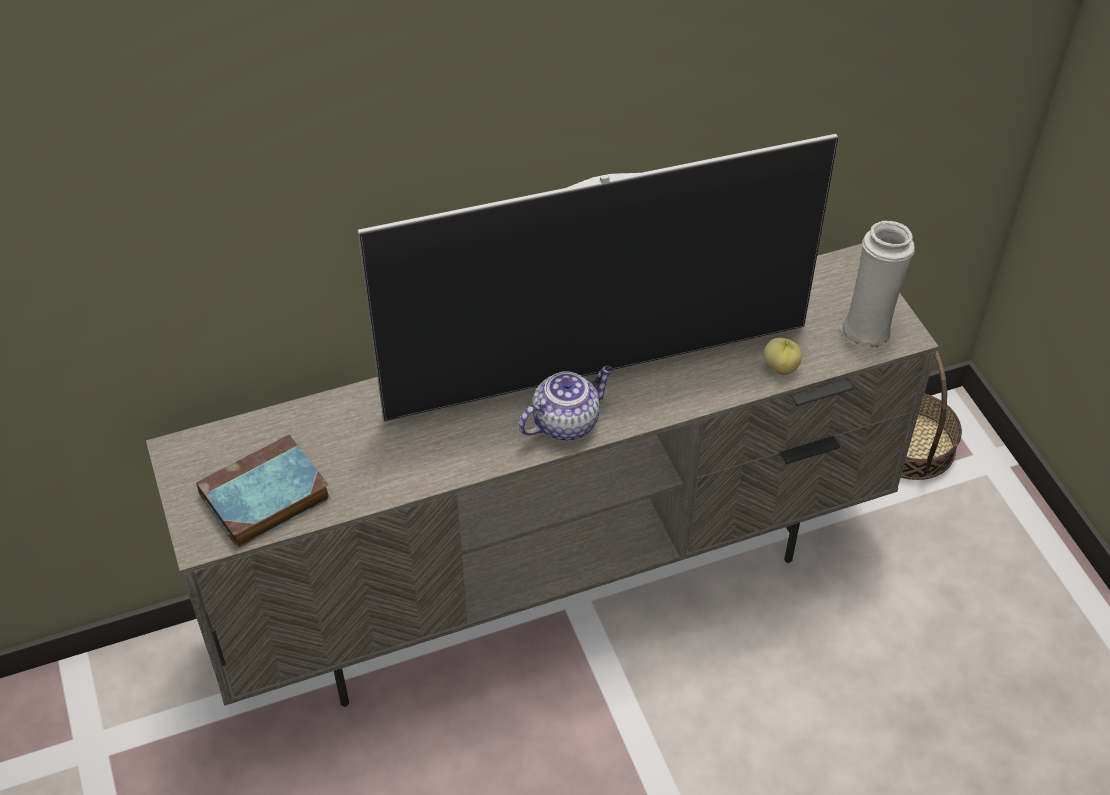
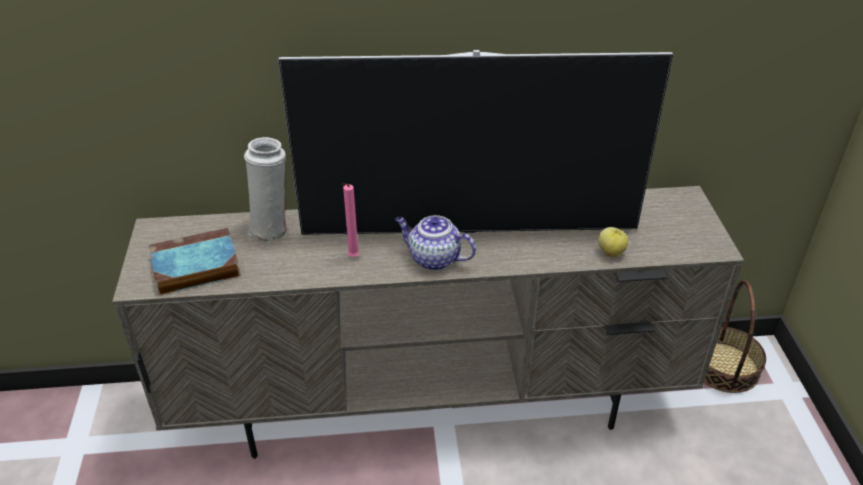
camera: 15 degrees right, 10 degrees down
(463, 441) = (352, 257): none -> pink candle
(566, 422) = (433, 259): teapot -> teapot turned 135 degrees counterclockwise
(867, 328) = (688, 238): white vase -> white vase (271, 228)

